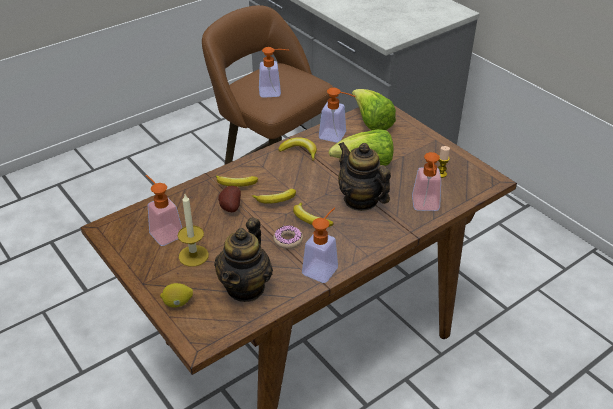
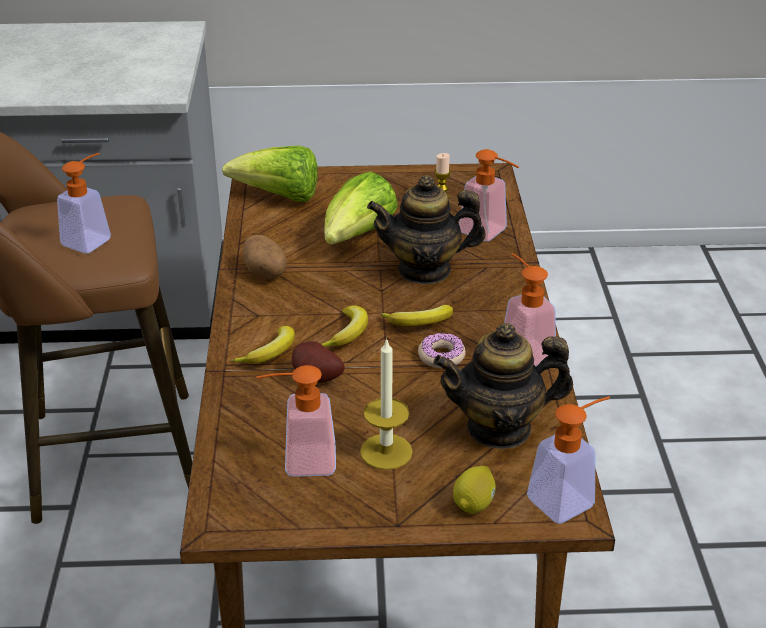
camera: 55 degrees left, 5 degrees down
(246, 287) = (499, 428): teapot -> teapot turned 120 degrees clockwise
(299, 152) = (266, 273): banana -> potato
(337, 136) = (273, 232): soap dispenser -> soap dispenser (569, 498)

